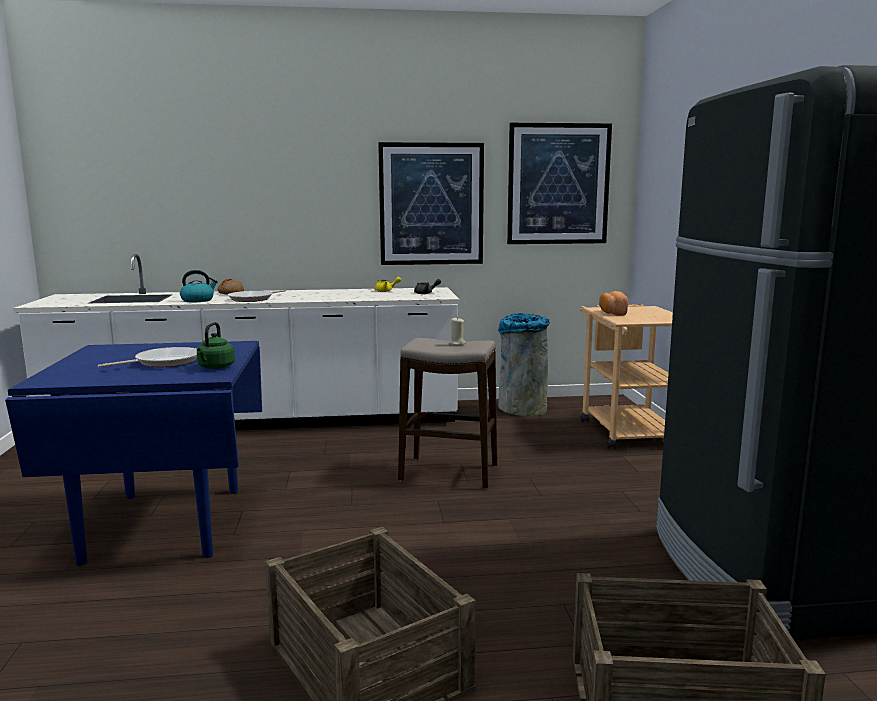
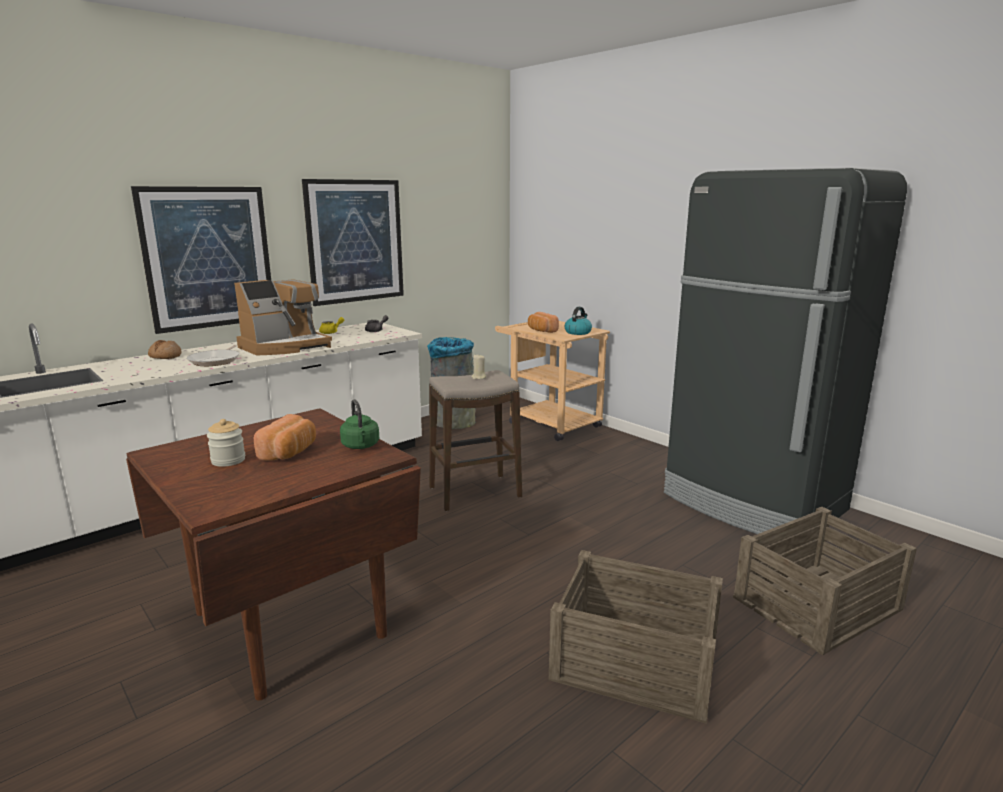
camera: 35 degrees left, 5 degrees up
(120, 359) = (228, 460): none -> jar
(164, 362) = (290, 452): frying pan -> bread
(167, 523) = (291, 623): blue dining table -> brown dining table
(198, 300) = (151, 371): kettle -> kettle (578, 332)
(323, 296) = (285, 347): none -> coffee machine
(558, 184) = (456, 218): picture -> picture (208, 258)

